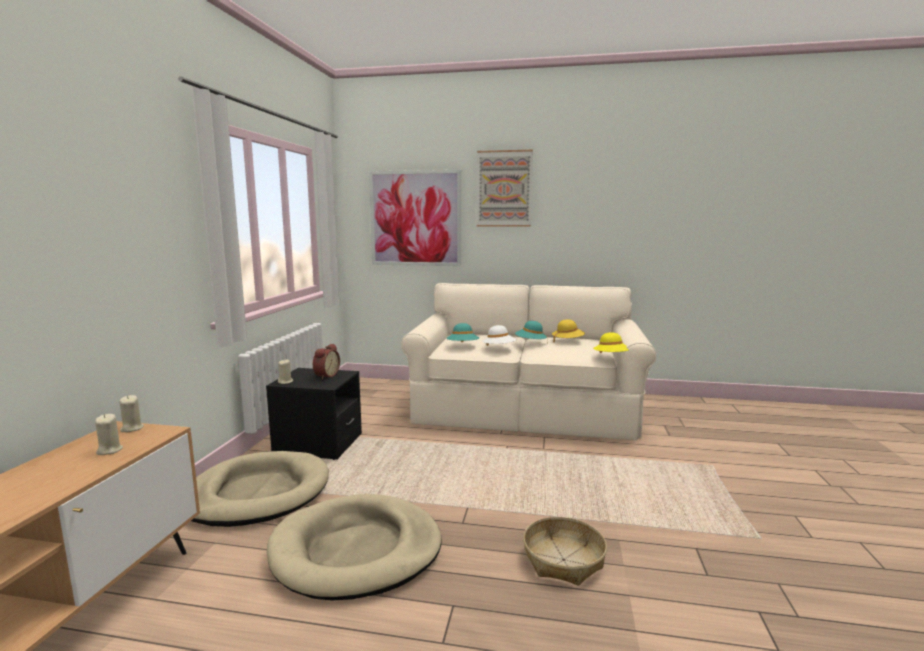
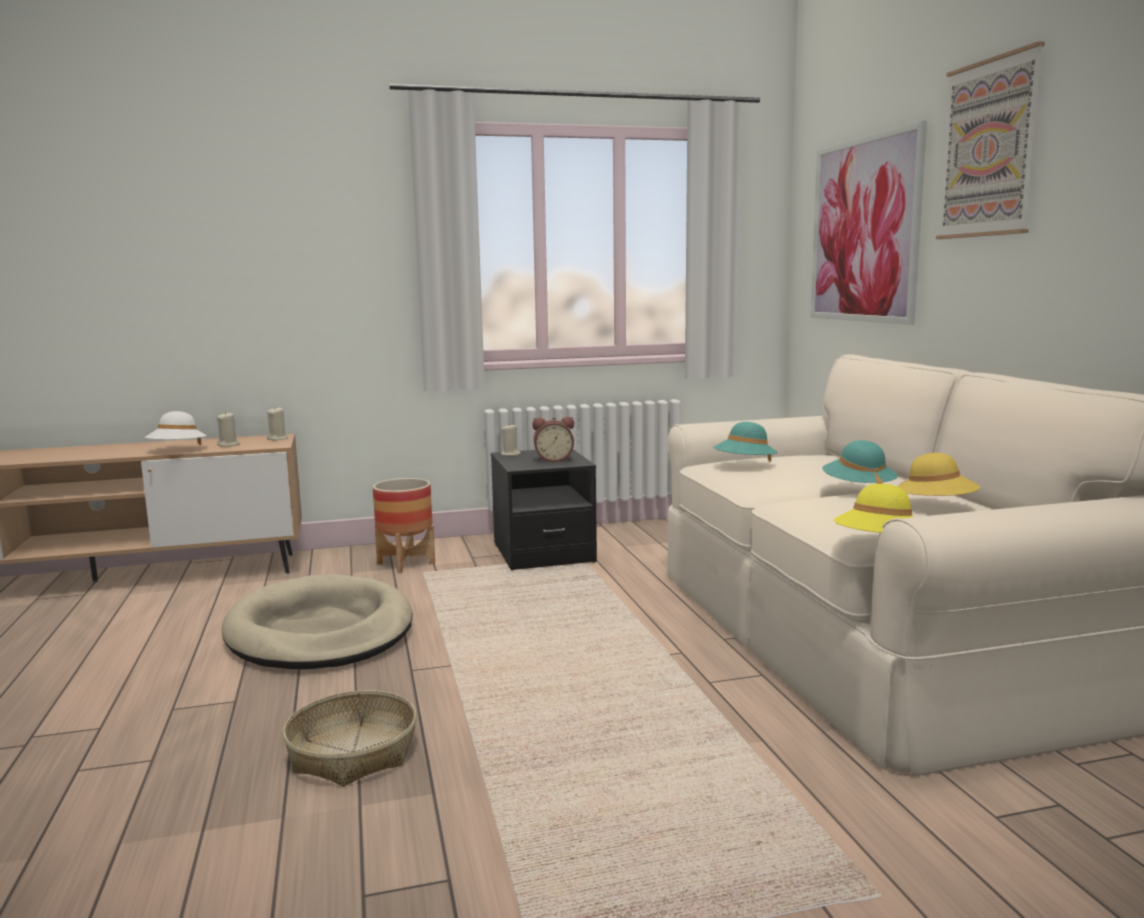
camera: 65 degrees right, 0 degrees up
(257, 493) = (406, 563): beige dog bed -> planter
(499, 348) = (772, 481): white hat -> white hat (177, 450)

